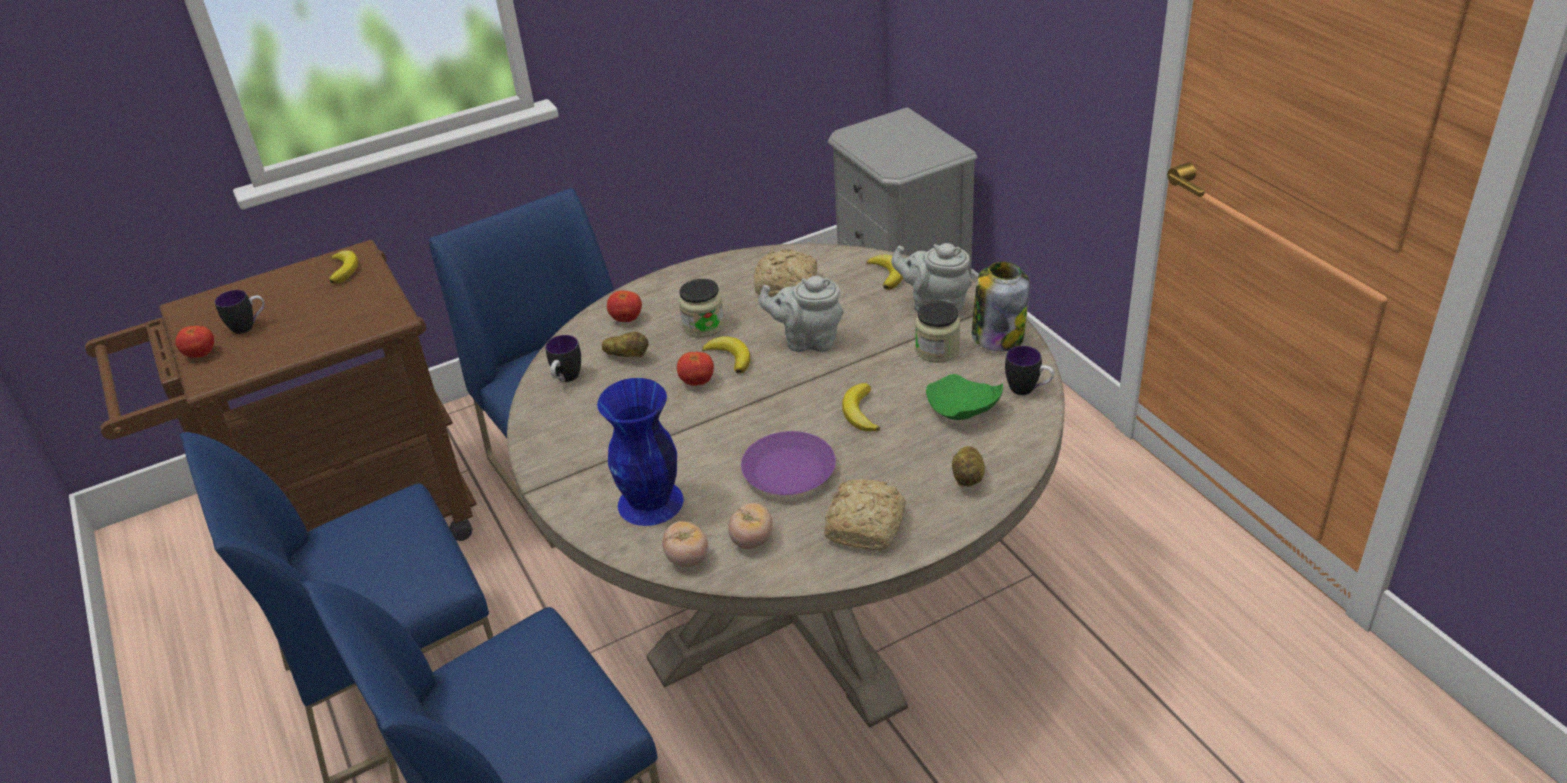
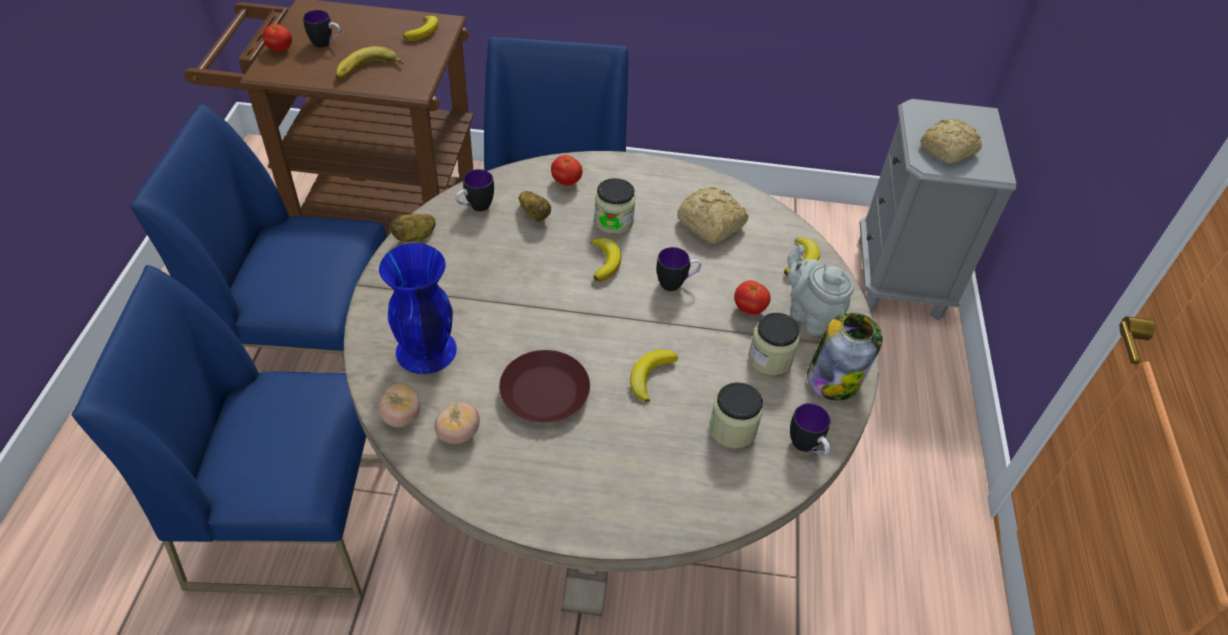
camera: 30 degrees right, 10 degrees up
(327, 326) = (369, 71): none -> banana
(697, 382) = (560, 268): tomato -> tomato (749, 308)
(789, 471) = (545, 392): purple plate -> brown plate
(807, 341) = (676, 283): grey teapot -> mug
(867, 524) = (552, 482): bread -> bread (949, 149)
(962, 410) = (732, 429): green plate -> jar
(969, 477) = (673, 497): potato -> potato (415, 237)

